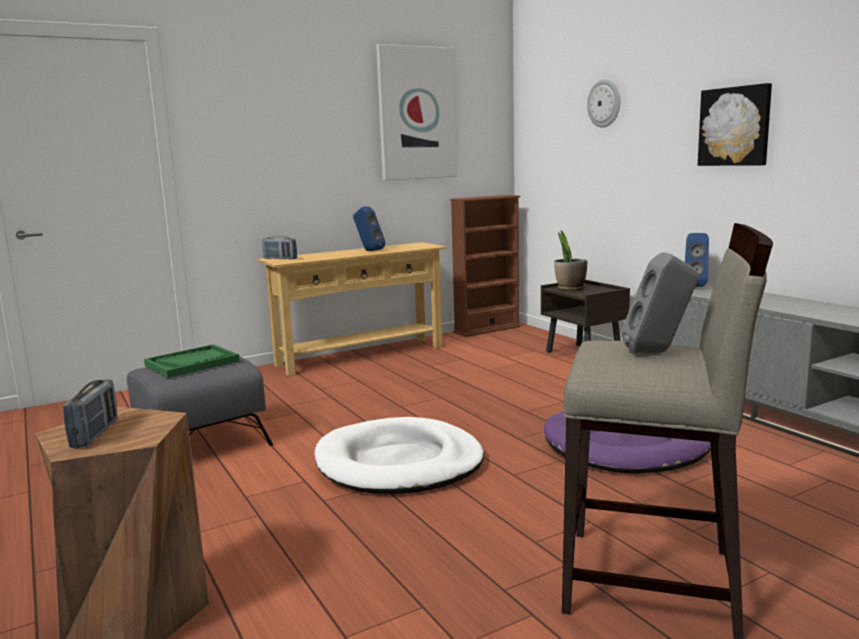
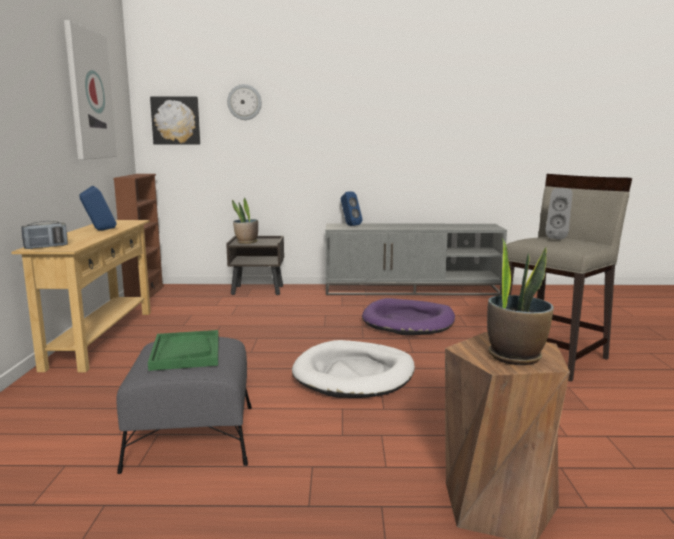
camera: 60 degrees left, 0 degrees up
(95, 434) = (515, 356): radio -> potted plant
(735, 126) = (358, 125): picture -> picture (176, 120)

